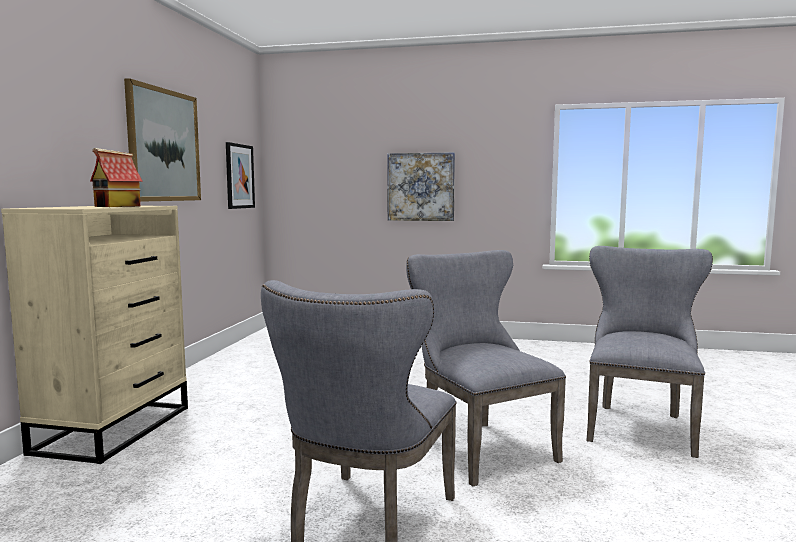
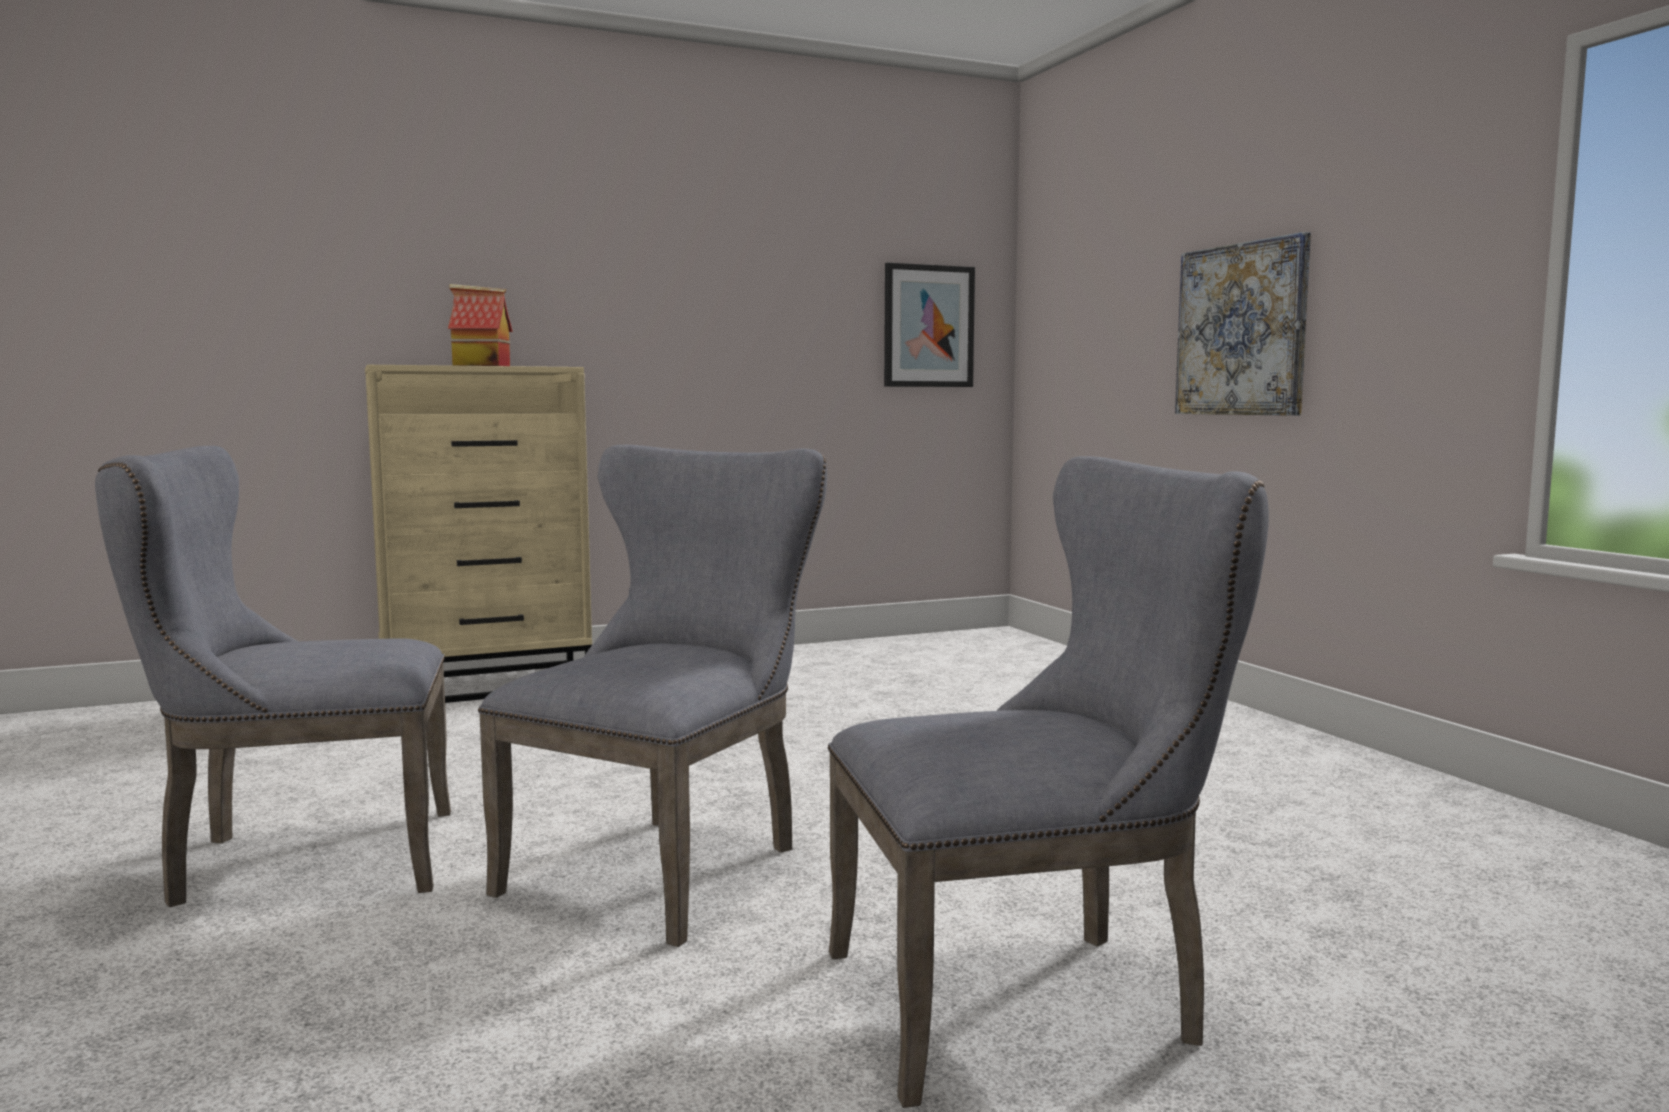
camera: 55 degrees right, 0 degrees up
(164, 145) = (702, 277): picture -> none

